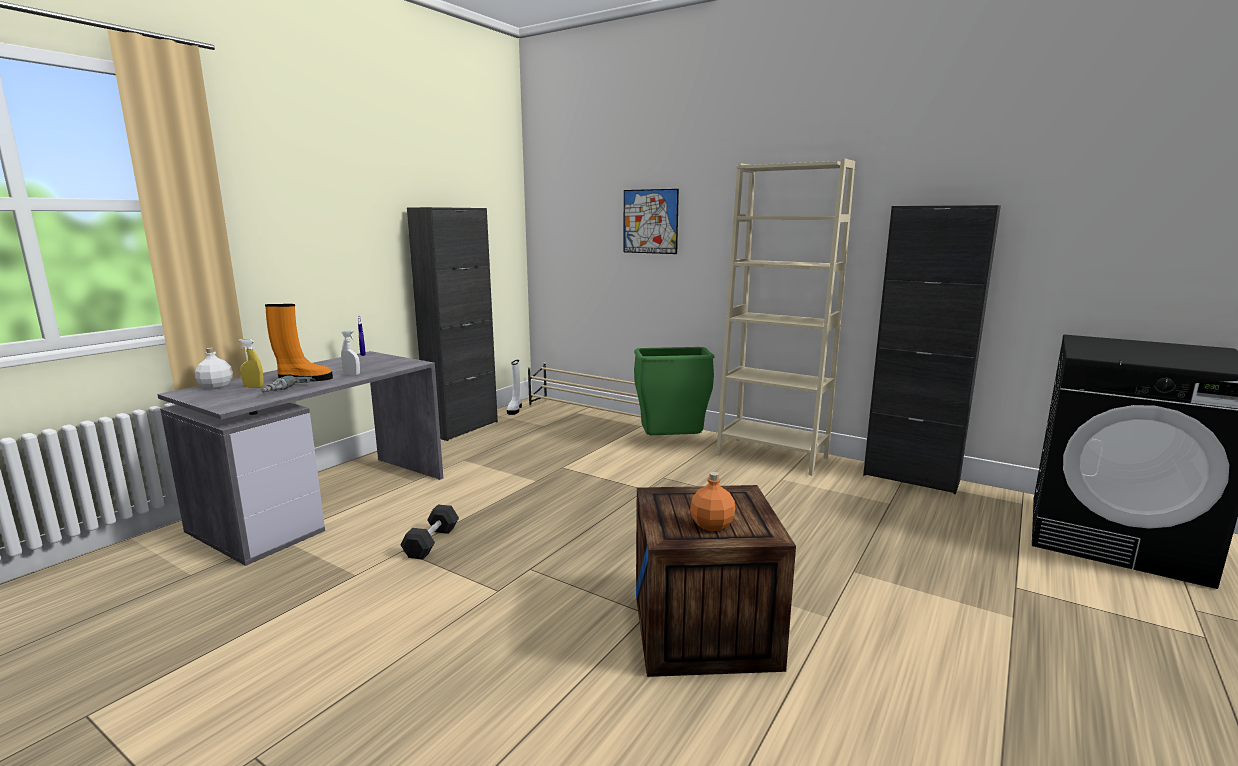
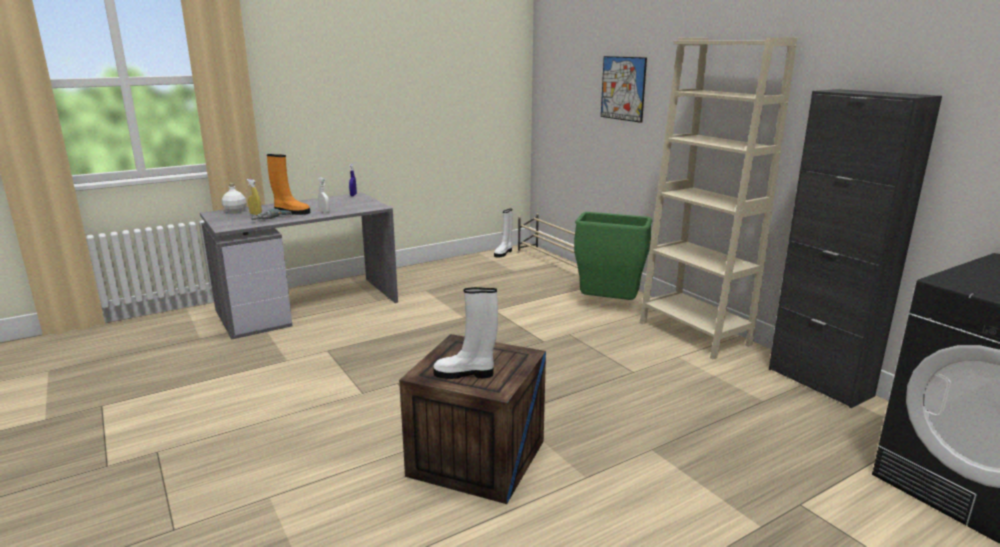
camera: 25 degrees right, 5 degrees up
(431, 542) = (350, 349): black dumbbell -> none
(462, 428) = (448, 263): black cabinet -> none
(712, 525) = (465, 373): orange bottle -> white boot

